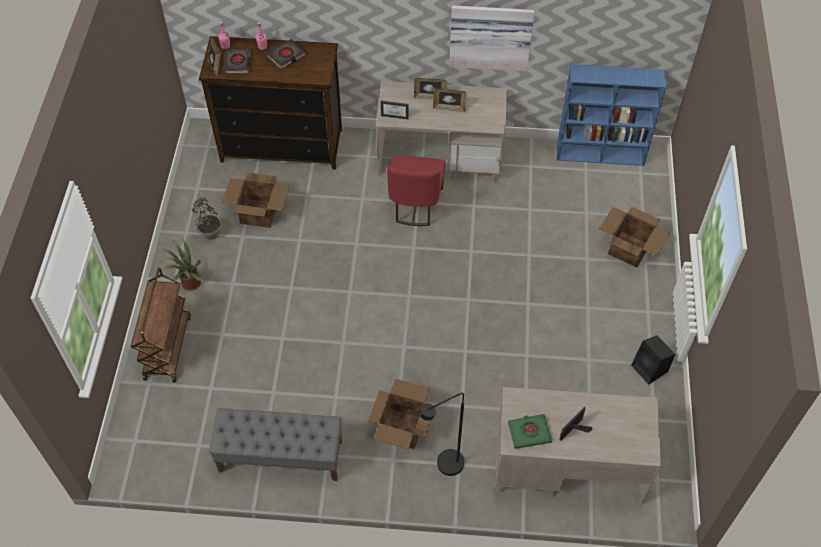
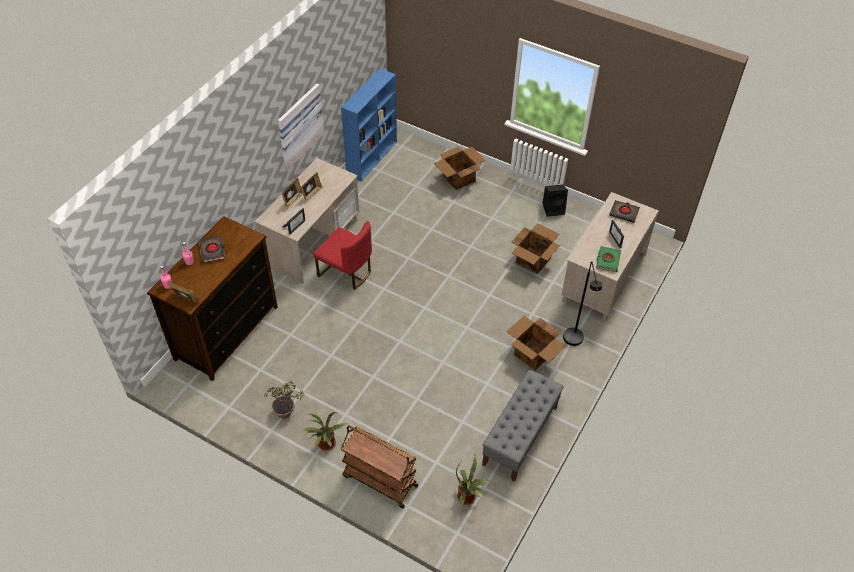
camera: 65 degrees left, 5 degrees down
(180, 435) = (468, 497): none -> potted plant
(237, 63) = (194, 284): black book -> black book (624, 213)
(259, 213) = (286, 372): cardboard box -> cardboard box (533, 260)

